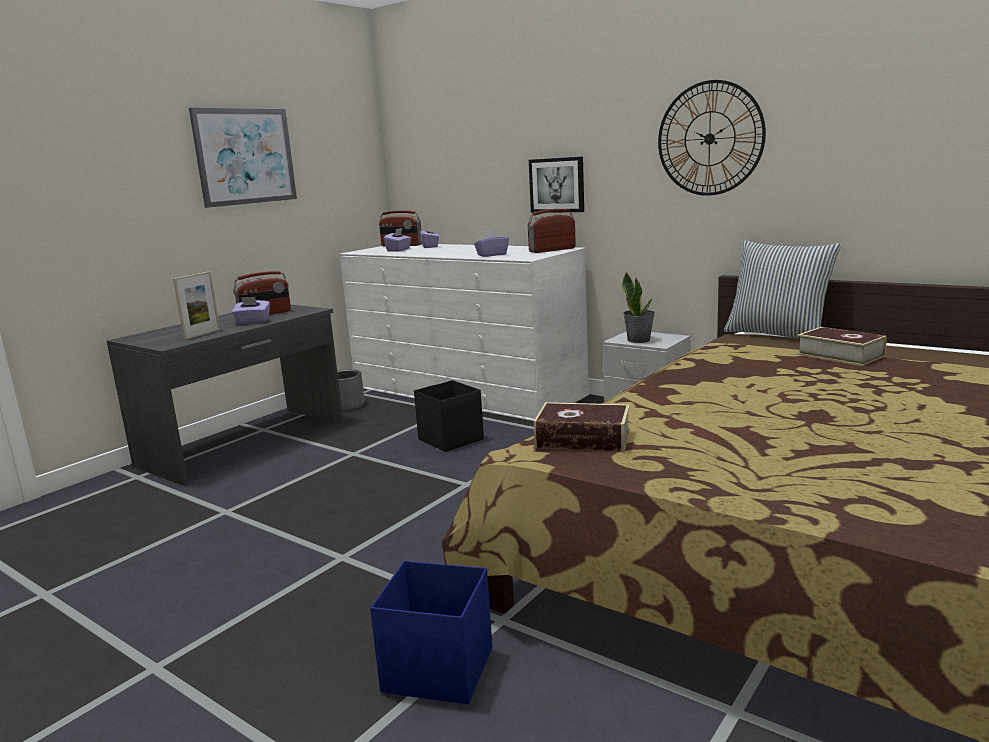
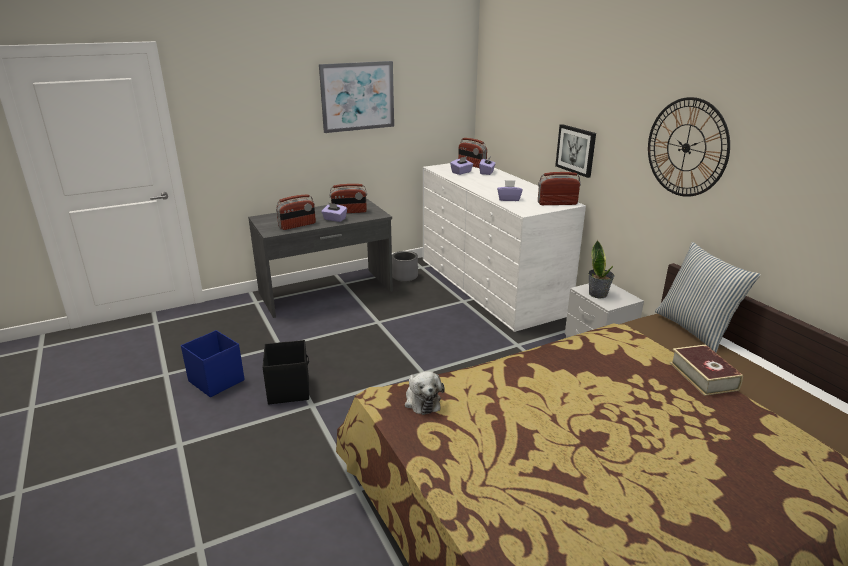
camera: 25 degrees right, 10 degrees up
(202, 334) = (297, 225): picture frame -> radio
(437, 669) = (298, 508): blue storage box -> blue storage box (216, 380)
(450, 439) = (444, 328): black storage box -> black storage box (289, 389)
(583, 439) = (421, 400): book -> plush toy

